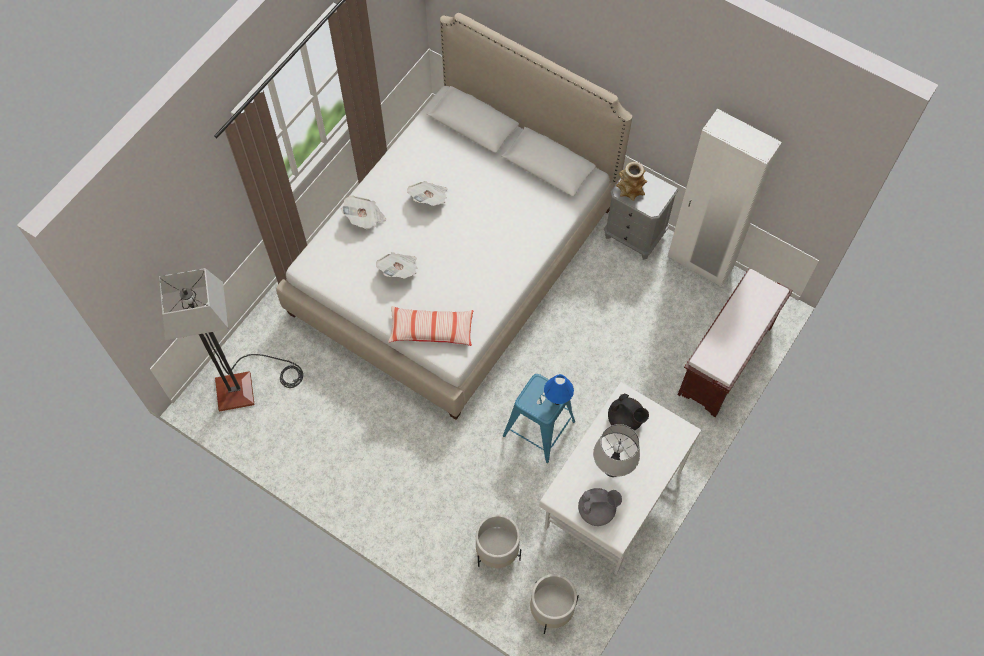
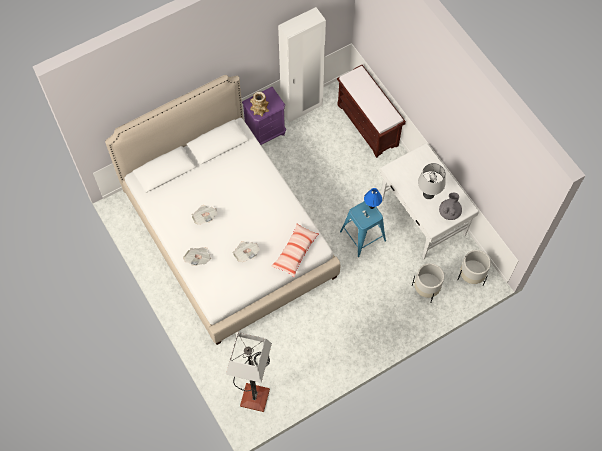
camera: 65 degrees left, 0 degrees up
(625, 419) = (403, 175): black teapot -> none
(634, 235) = (266, 132): grey nightstand -> purple nightstand

